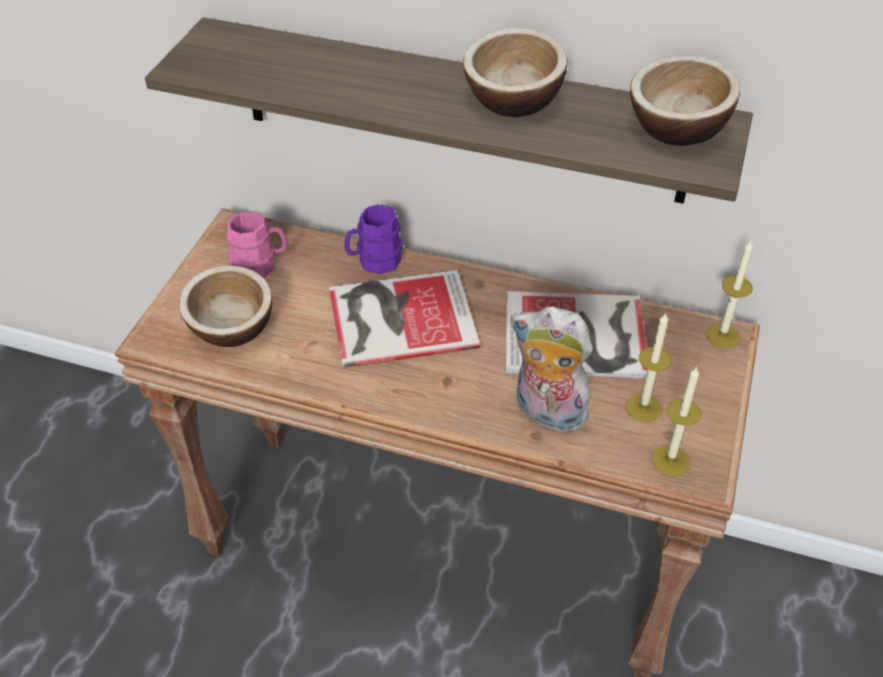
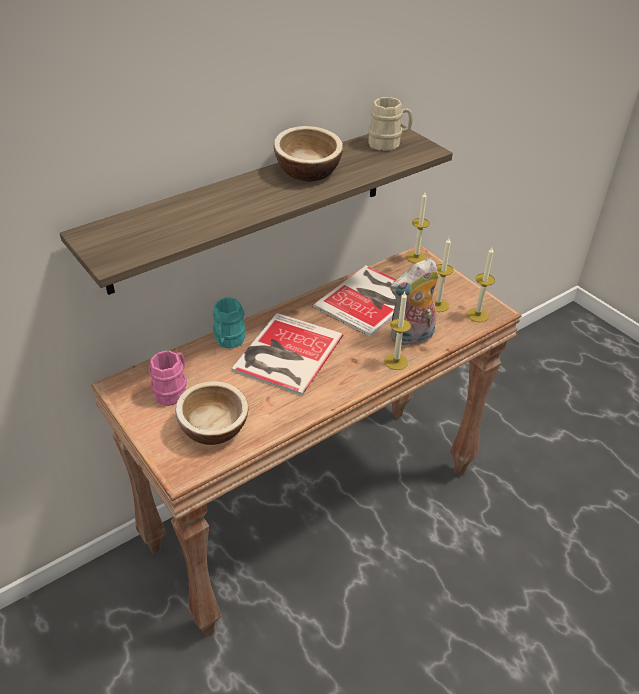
camera: 55 degrees left, 5 degrees down
(374, 261) = (228, 341): purple mug -> turquoise mug
(483, 421) = (396, 362): none -> candle
(677, 126) = (388, 143): bowl -> beige mug

